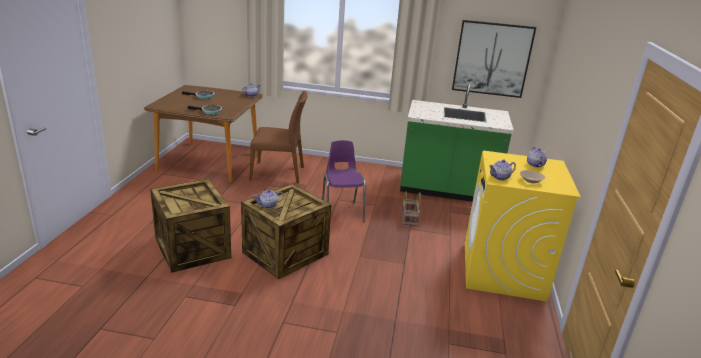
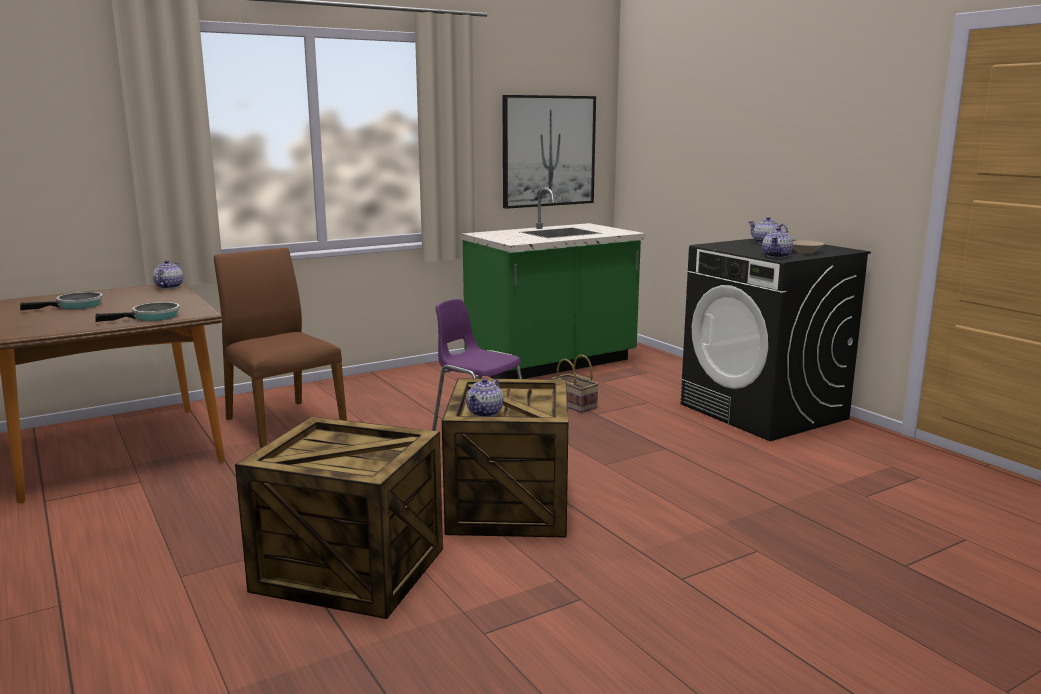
camera: 40 degrees left, 10 degrees down
(278, 173) = (283, 422): brown chair -> brown chair turned 90 degrees counterclockwise
(503, 271) = (764, 412): yellow washing machine -> black washing machine

